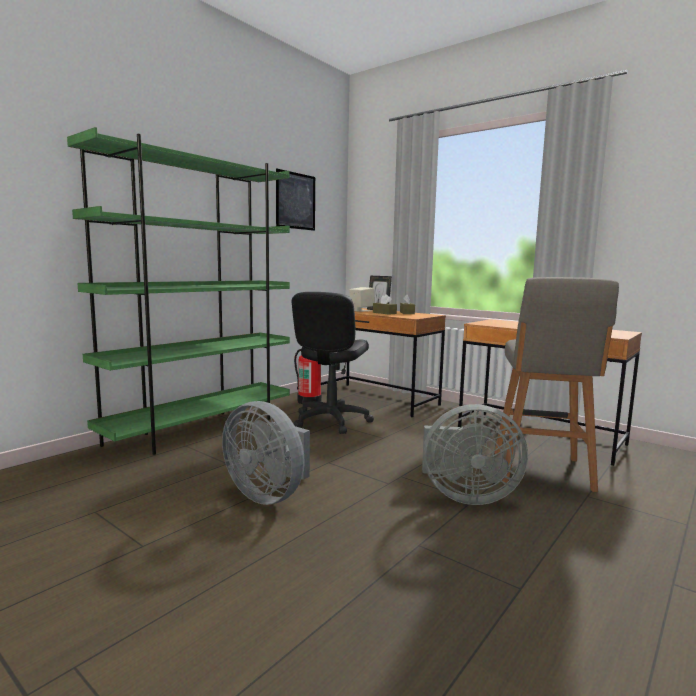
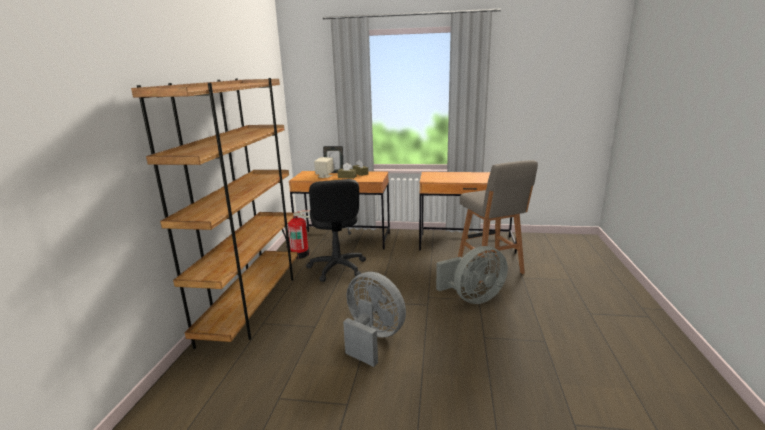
camera: 30 degrees left, 10 degrees up
(202, 428) = (253, 304): green bookcase -> brown bookcase
(269, 494) = (372, 338): grey fan -> grey fan turned 150 degrees counterclockwise
(295, 201) = (259, 92): picture -> none

